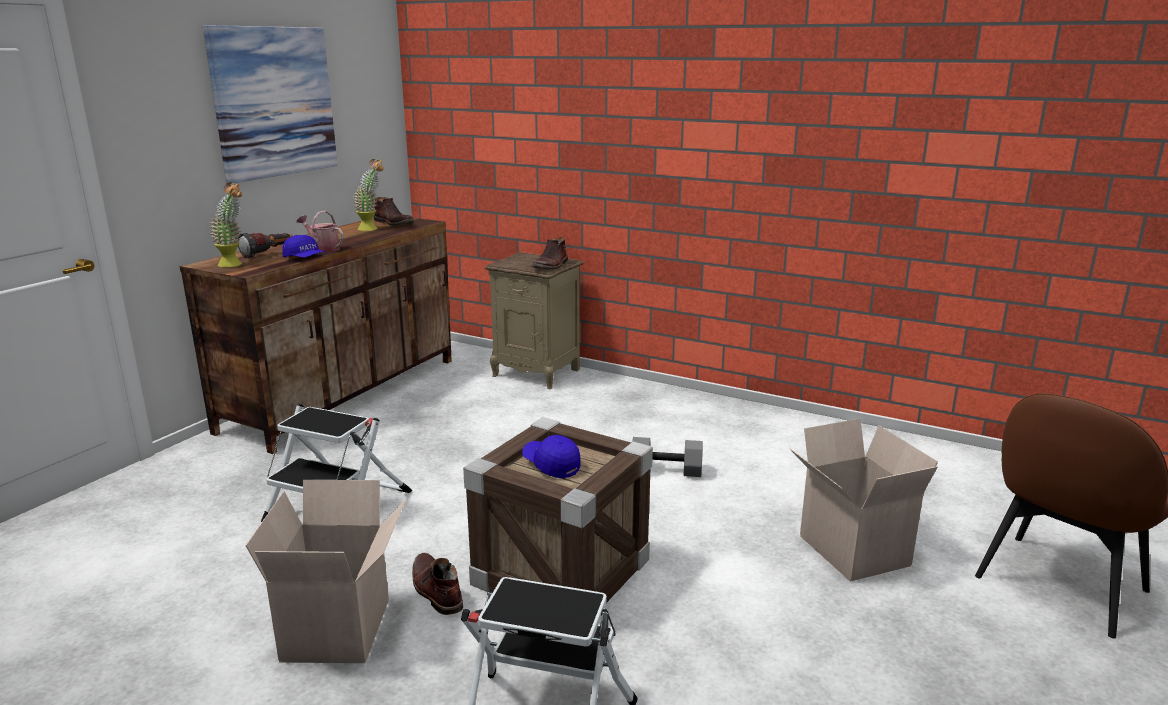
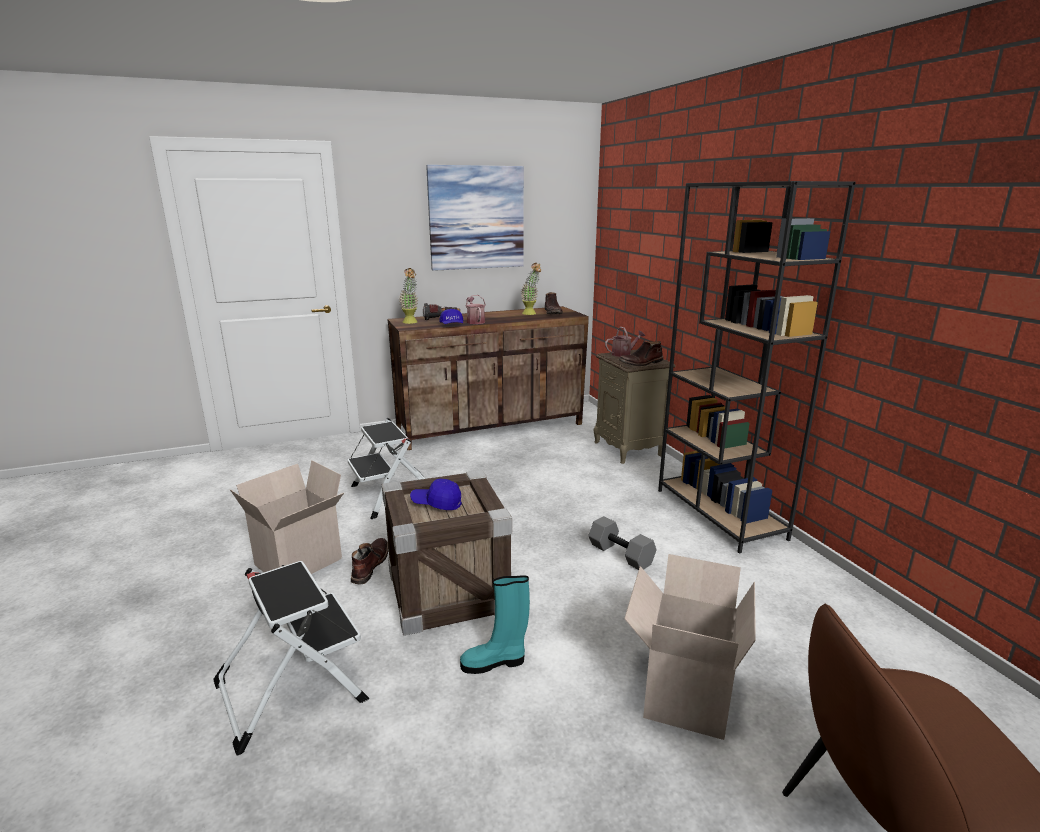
camera: 40 degrees right, 0 degrees up
(514, 260) = (623, 354): none -> watering can
(551, 465) = (437, 503): blue cap -> blue cap turned 75 degrees counterclockwise
(694, 405) = (720, 514): none -> bookcase
(695, 606) = (495, 662): none -> turquoise boot

